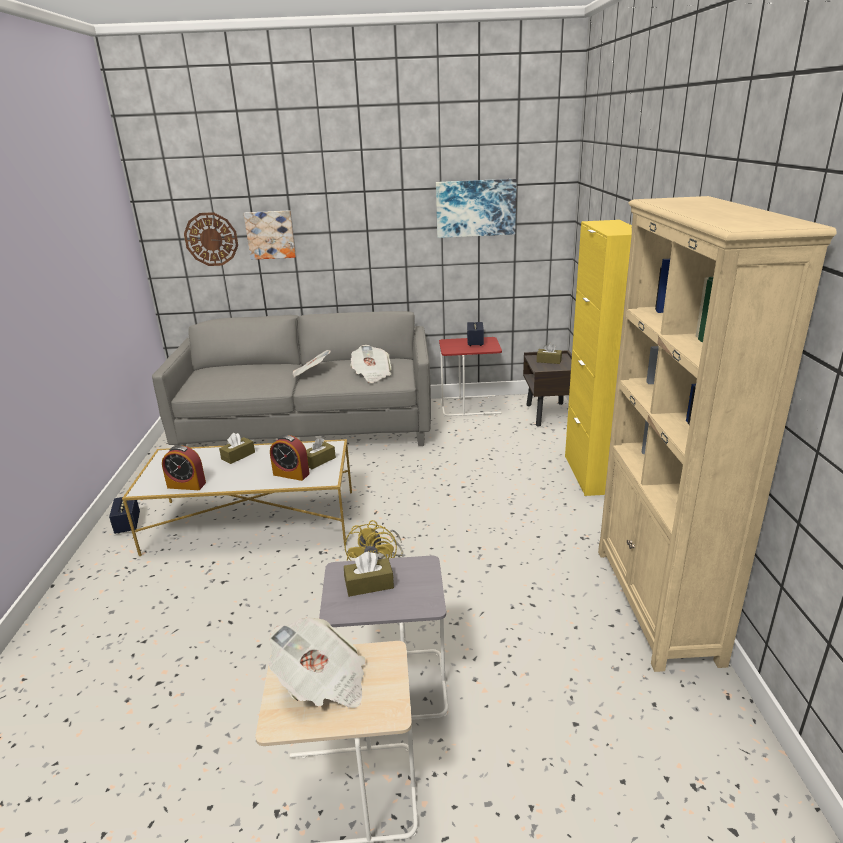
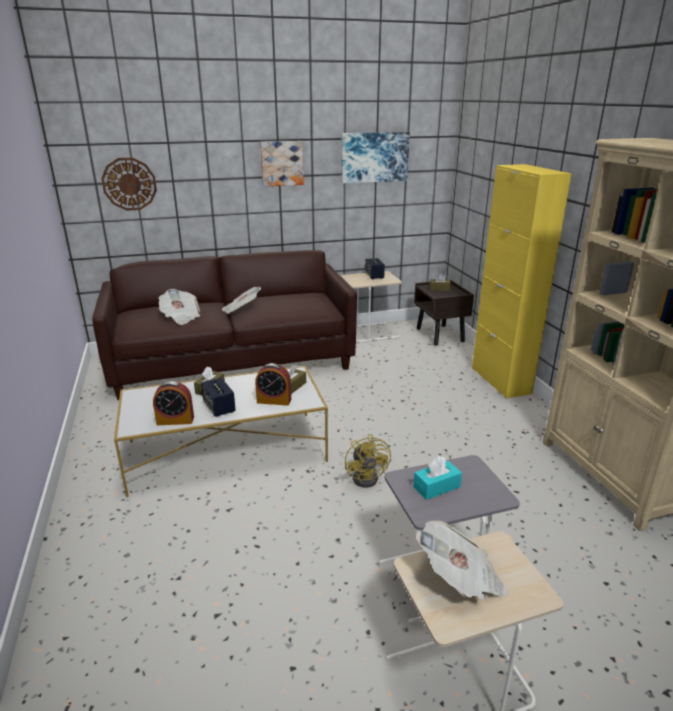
camera: 15 degrees left, 0 degrees up
(128, 524) = (96, 467): speaker -> speaker (219, 408)
(270, 234) = (189, 180): picture -> picture (281, 163)
(309, 428) = (233, 362): grey sofa -> brown sofa
(369, 584) = (436, 487): brown tissue box -> turquoise tissue box
(371, 374) = (300, 307): newspaper -> newspaper (180, 317)
(470, 406) = (370, 333): red side table -> beige side table

